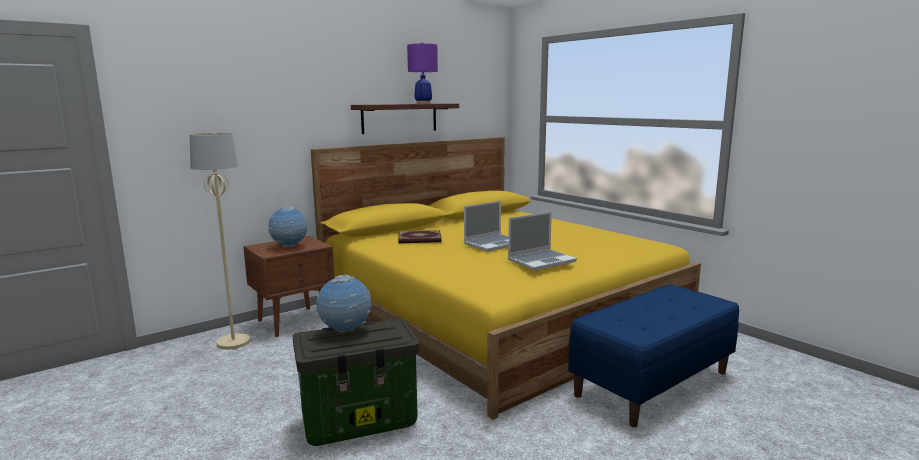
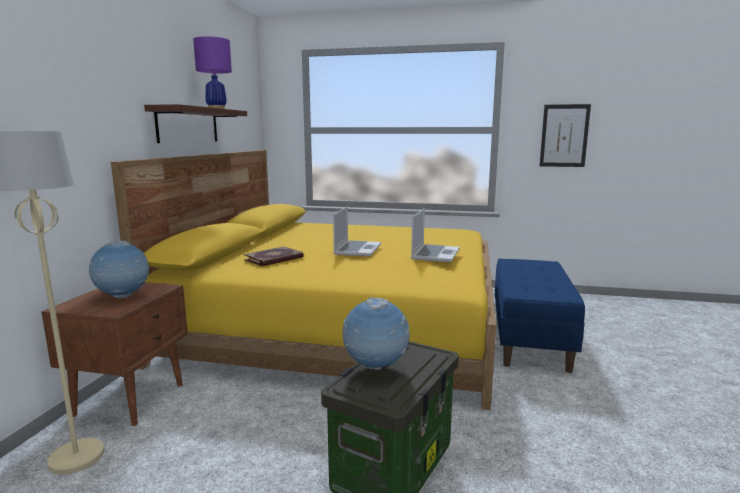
camera: 40 degrees left, 0 degrees up
(819, 136) = (564, 136): none -> picture

